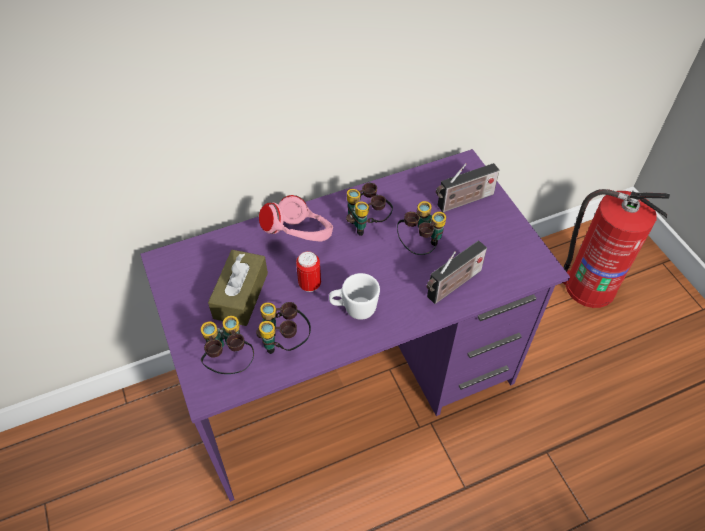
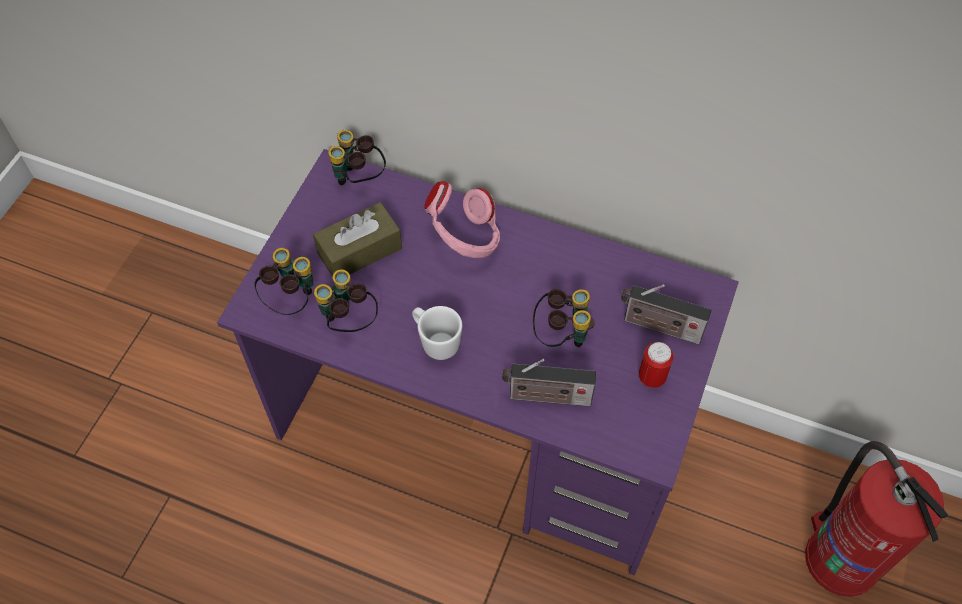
camera: 45 degrees right, 5 degrees up
(309, 284) = (424, 288): can -> can (651, 377)
(368, 223) = (539, 274): binoculars -> binoculars (359, 179)

